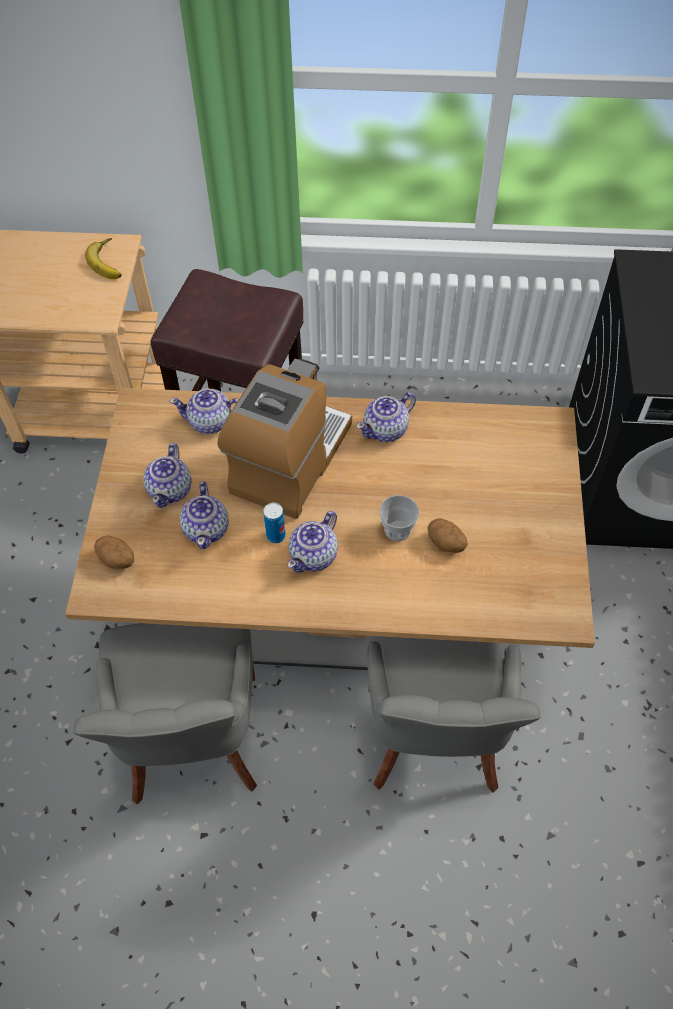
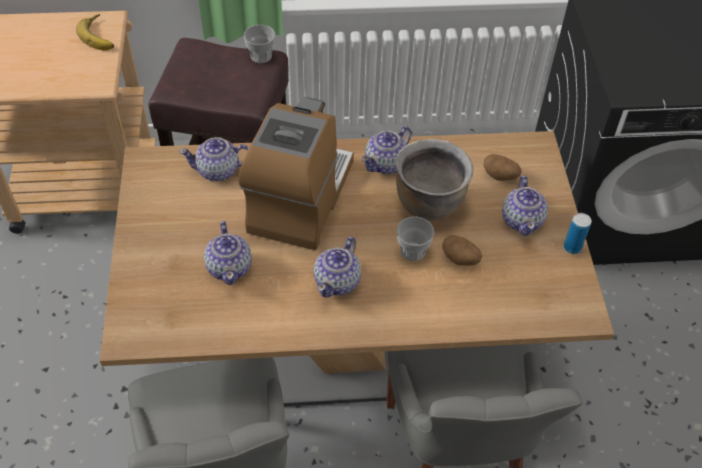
camera: 10 degrees left, 5 degrees down
(117, 560) = (146, 304): potato -> potato (500, 176)
(171, 489) = (189, 234): teapot -> teapot (522, 220)
(273, 296) = (261, 56): none -> cup
(276, 536) = (298, 267): can -> can (572, 247)
(423, 477) = (428, 202): none -> brown cooking pot

